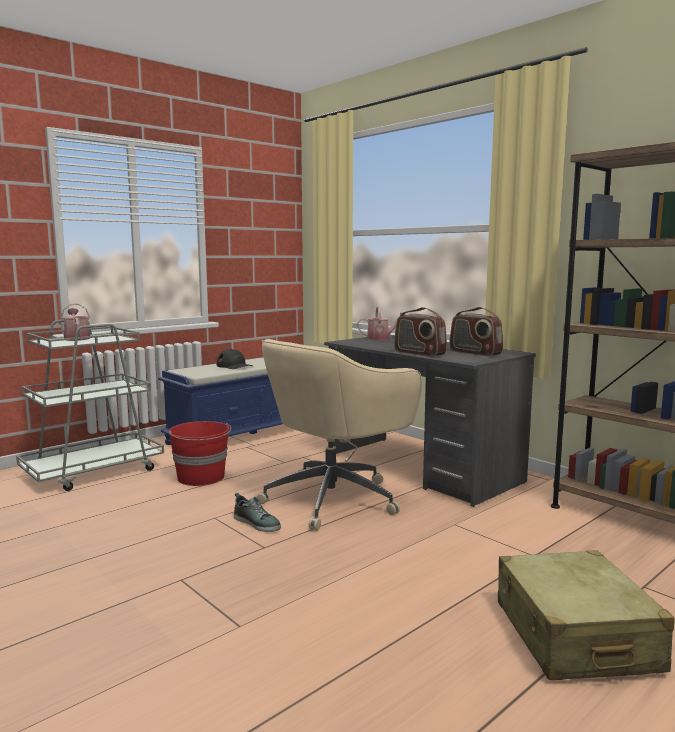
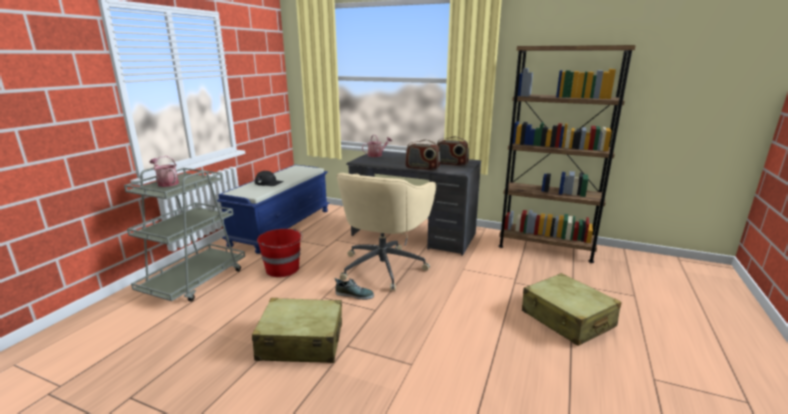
camera: 25 degrees left, 10 degrees up
(132, 560) = (301, 342): none -> beige suitcase

